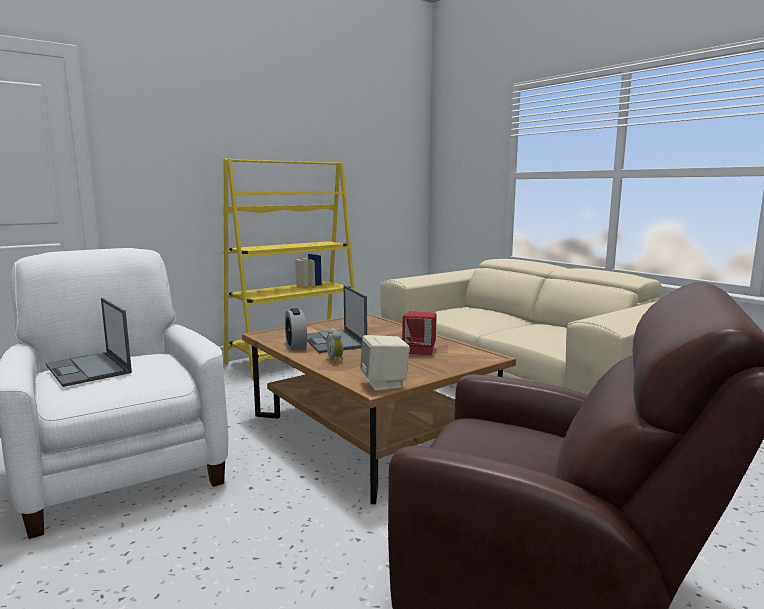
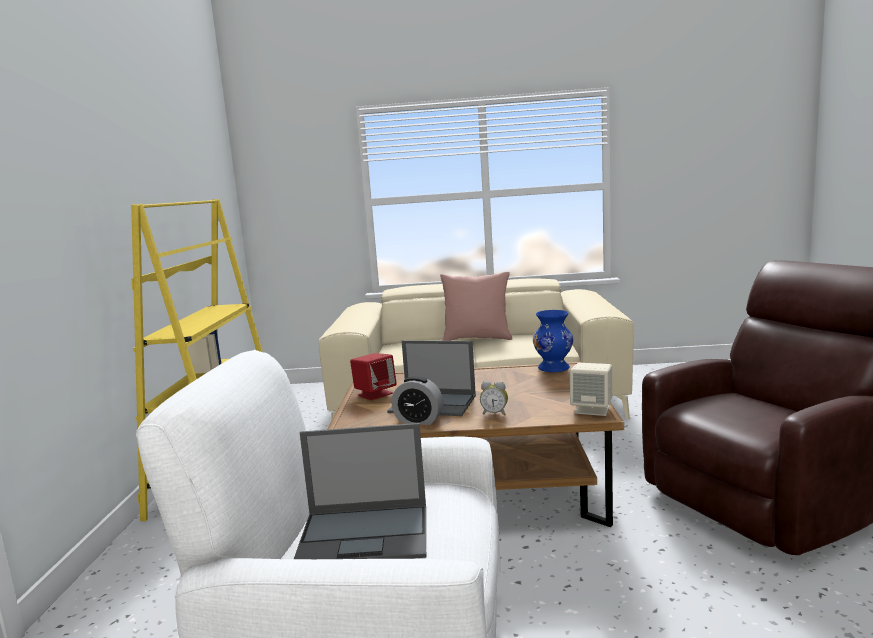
camera: 50 degrees left, 0 degrees up
(419, 350) = (515, 382): red speaker -> red speaker (375, 394)
(474, 353) = (553, 368): none -> blue vase
(530, 321) = (477, 339): none -> pink pillow

